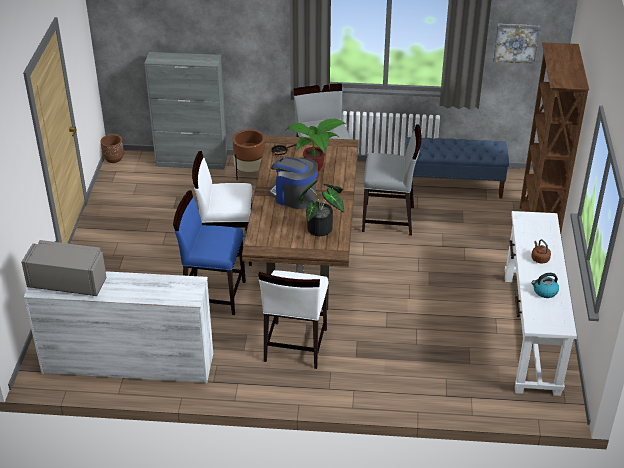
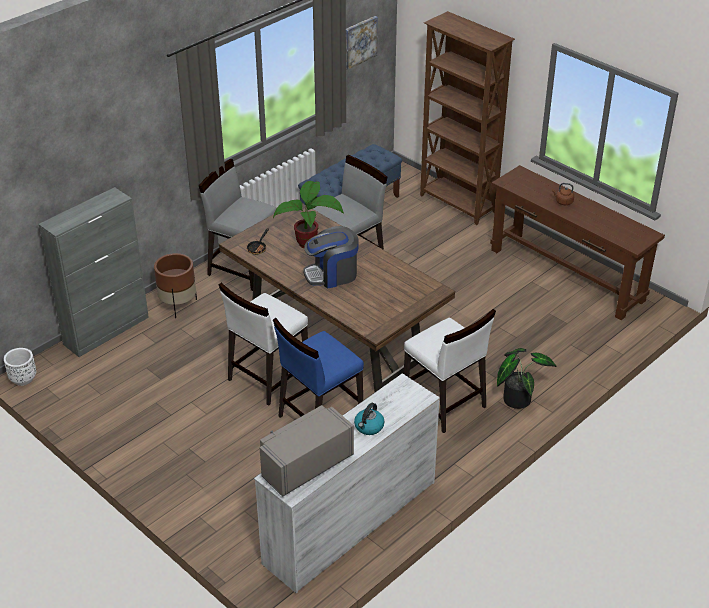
camera: 50 degrees left, 0 degrees up
(114, 158) = (23, 379): brown planter -> white planter
(323, 228) = (396, 282): potted plant -> potted plant (517, 397)
(530, 332) = (566, 275): white console table -> brown console table
(544, 291) = (602, 221): kettle -> kettle (369, 427)

